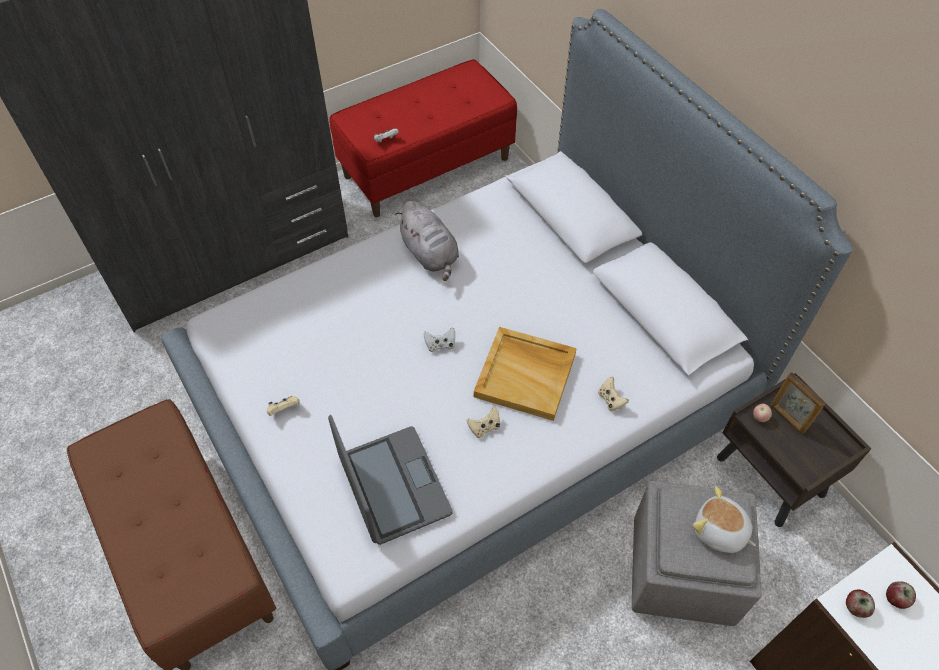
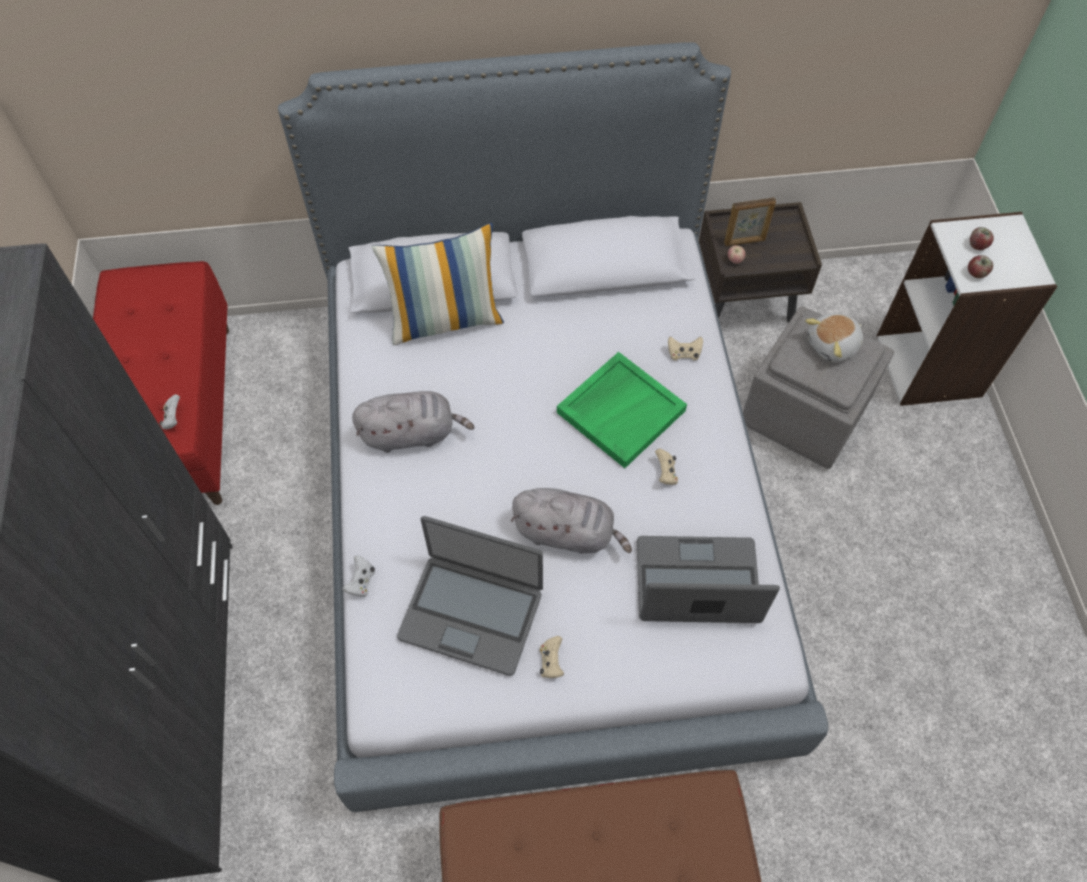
camera: 65 degrees left, 5 degrees up
(301, 345) = (471, 613): none -> laptop
(396, 381) = (568, 533): none -> grey plush toy
(440, 345) = (544, 472): white game controller -> white game controller (361, 582)
(526, 375) = (621, 410): beige tray -> green tray
(540, 233) = (445, 319): none -> pillow

